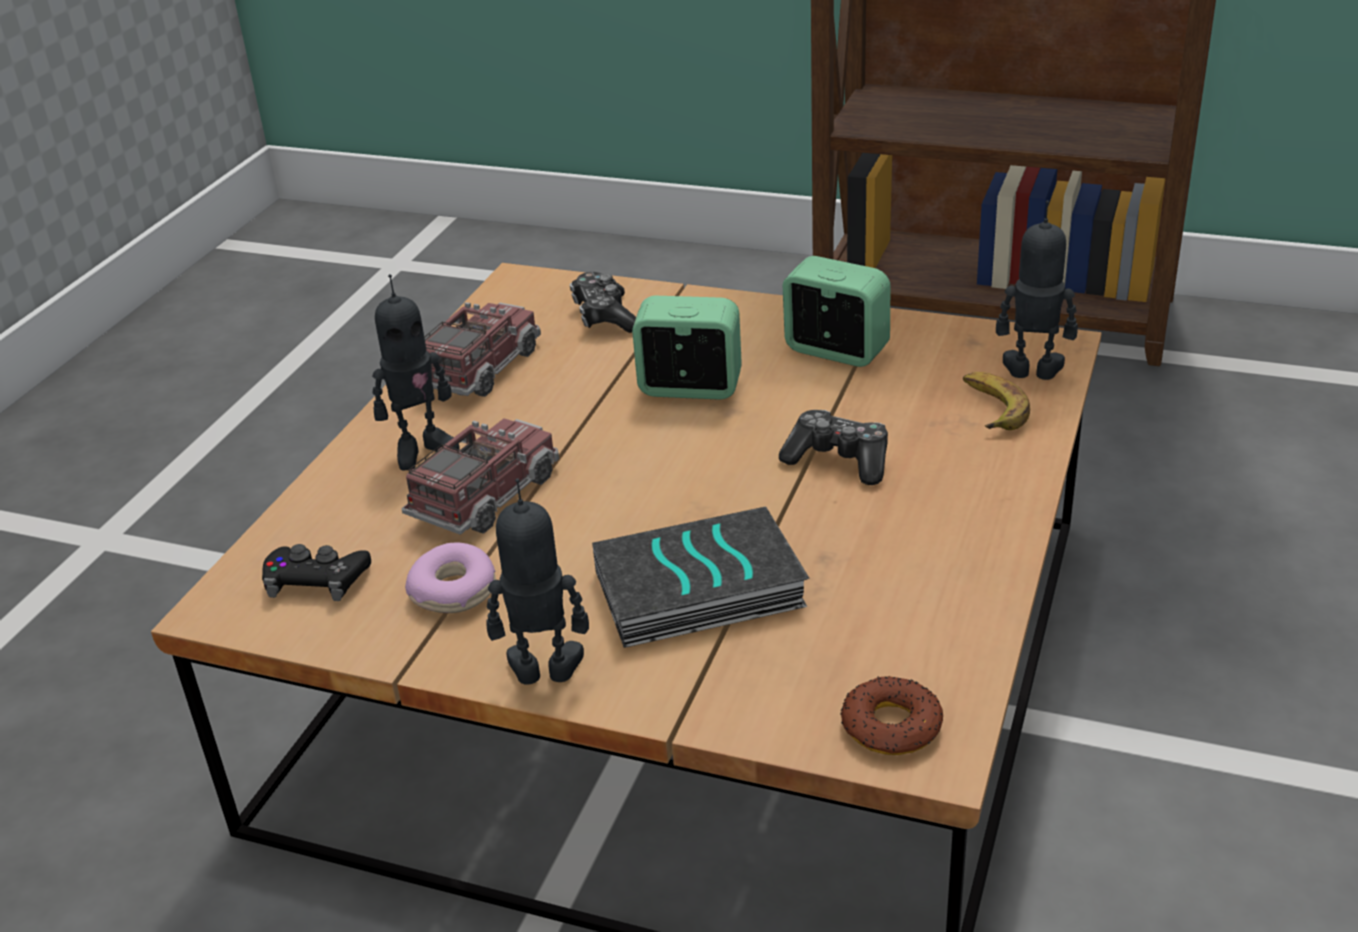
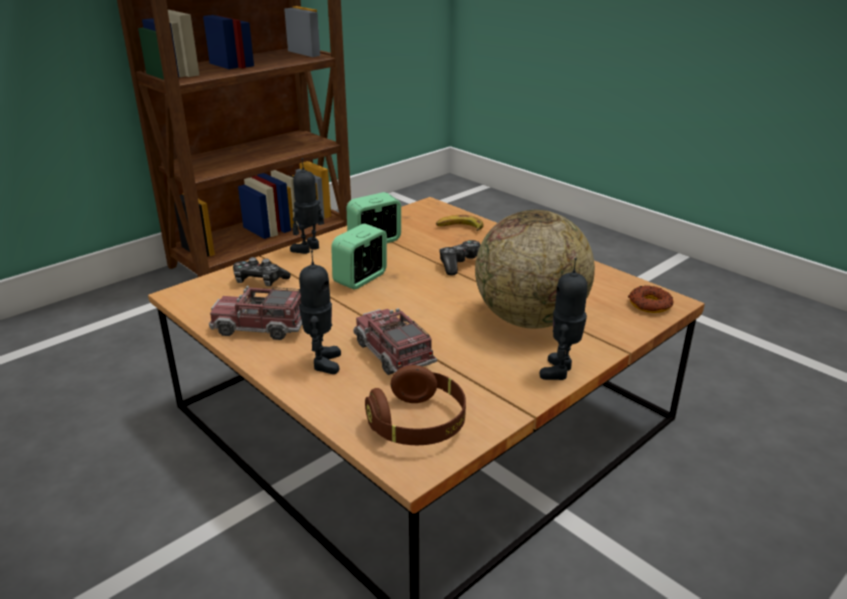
camera: 65 degrees left, 5 degrees down
(316, 580) = (418, 424): black game controller -> brown headphones
(454, 591) = (471, 381): donut -> none
(480, 369) = (260, 327): toy truck -> toy truck turned 45 degrees counterclockwise
(697, 592) = (530, 319): book -> globe
(1032, 372) = (443, 214): toy robot -> toy robot (309, 249)

